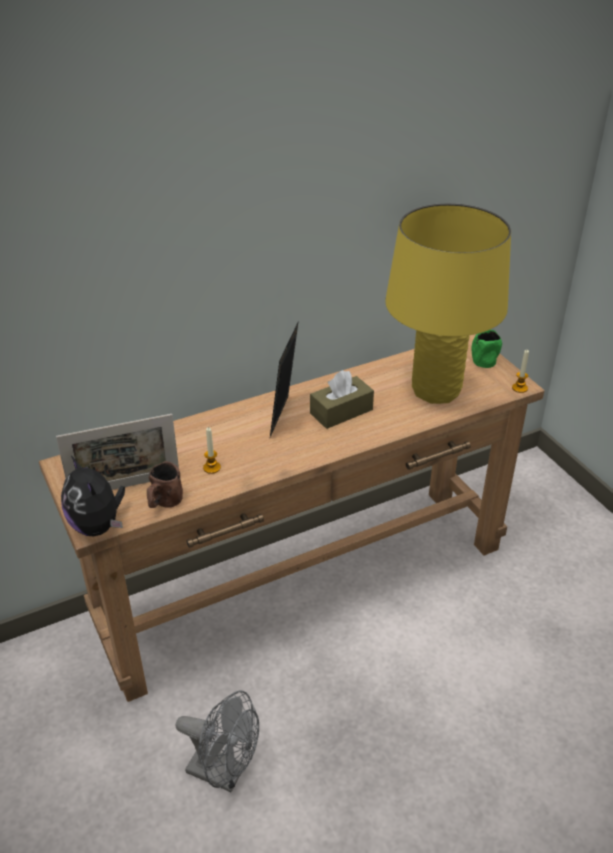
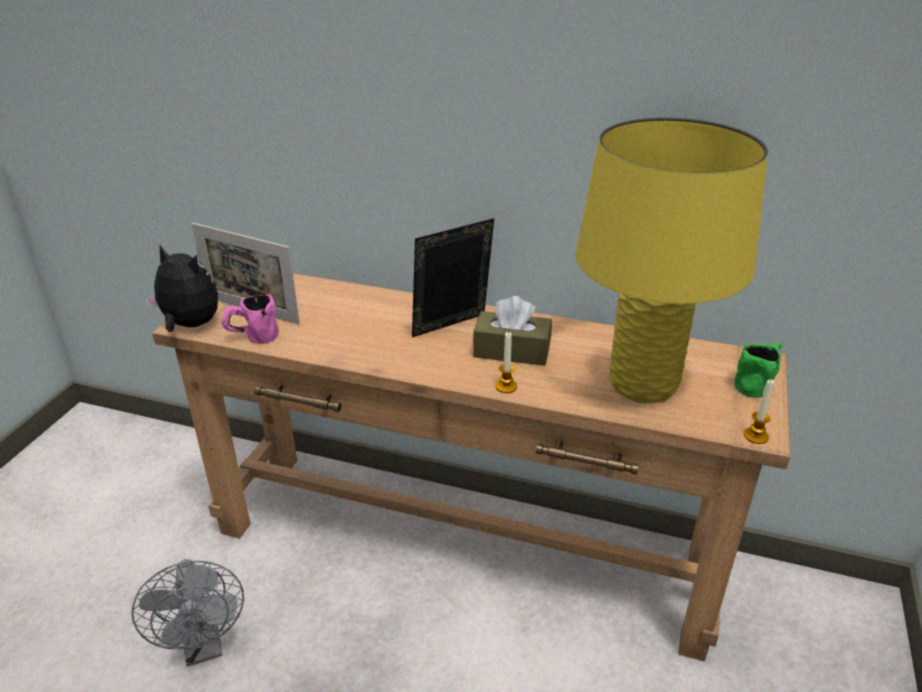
camera: 45 degrees right, 5 degrees down
(98, 526) = (189, 325): plush toy -> plush toy turned 105 degrees clockwise
(163, 504) = (252, 338): brown mug -> pink mug
(212, 468) = (330, 333): candle -> candle (506, 386)

